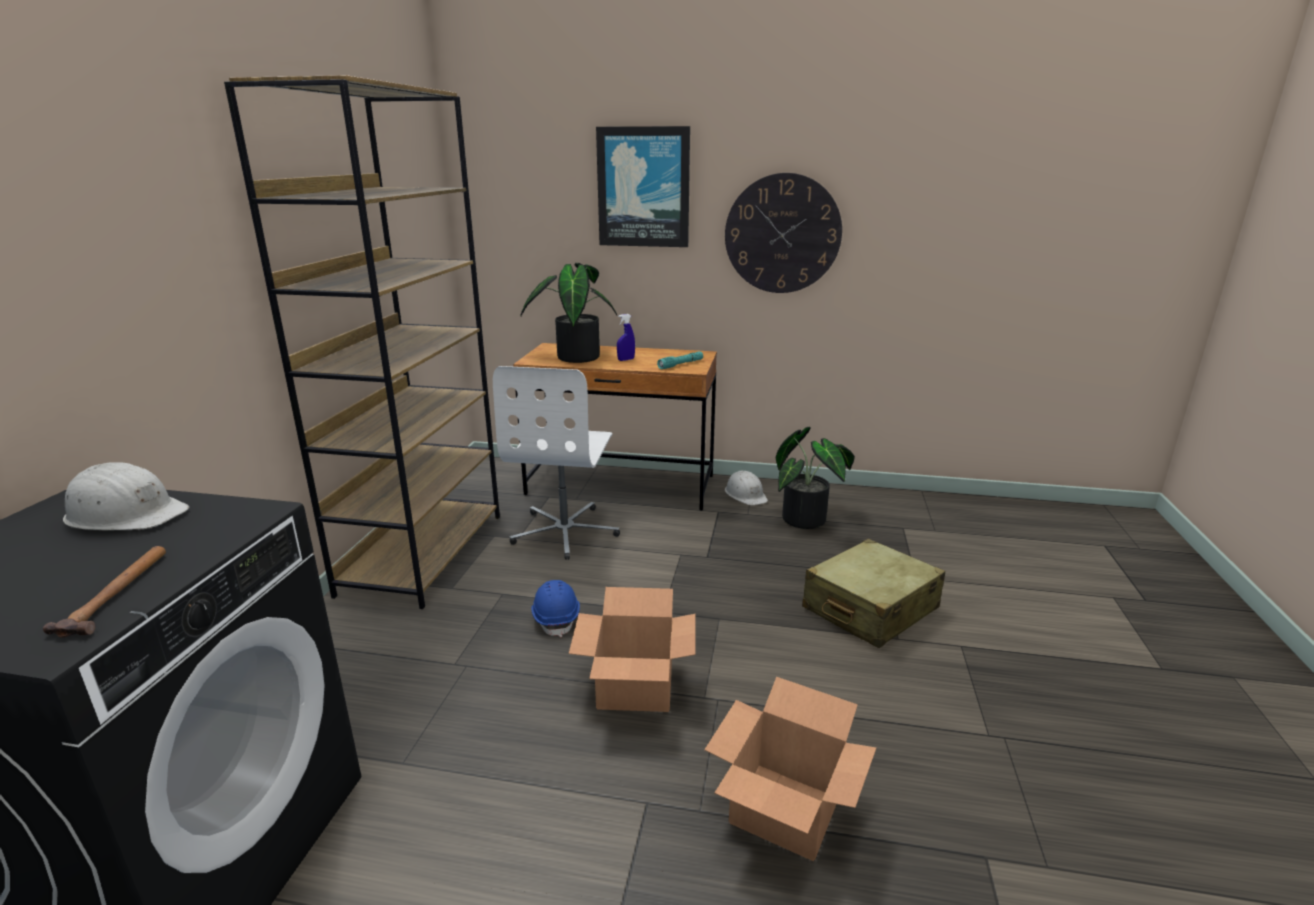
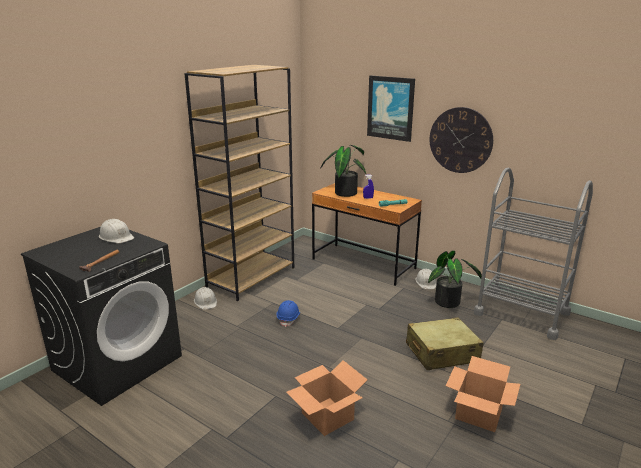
camera: 25 degrees right, 0 degrees up
(349, 628) = (206, 302): none -> white hard hat
(565, 531) = (319, 281): white office chair -> none
(636, 686) = (303, 354): cardboard box -> cardboard box (479, 413)
(920, 512) = (521, 313): none -> grey cart

